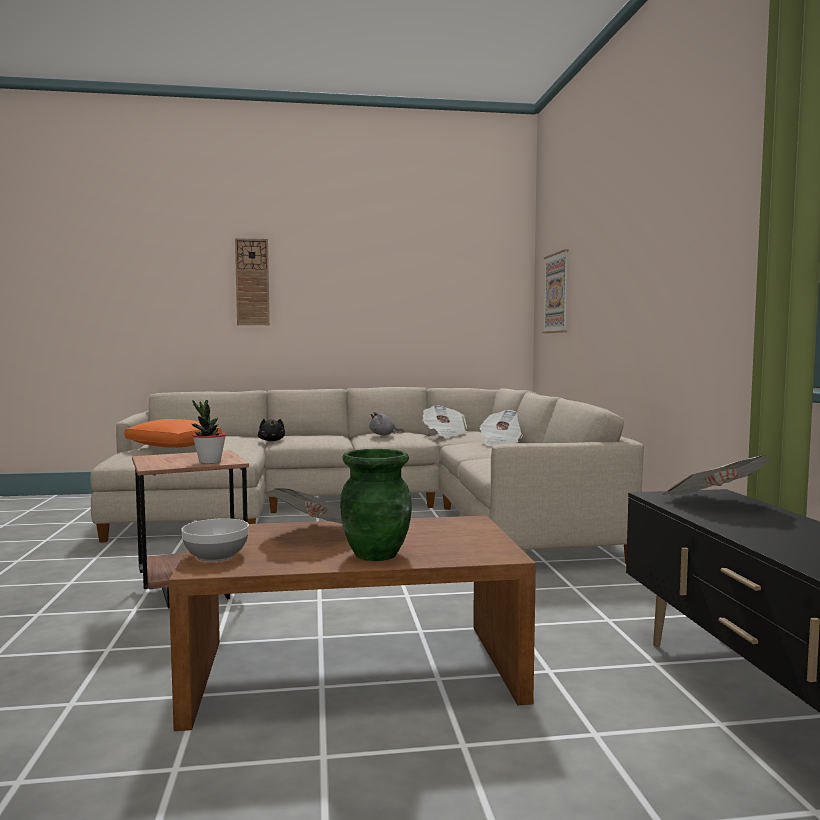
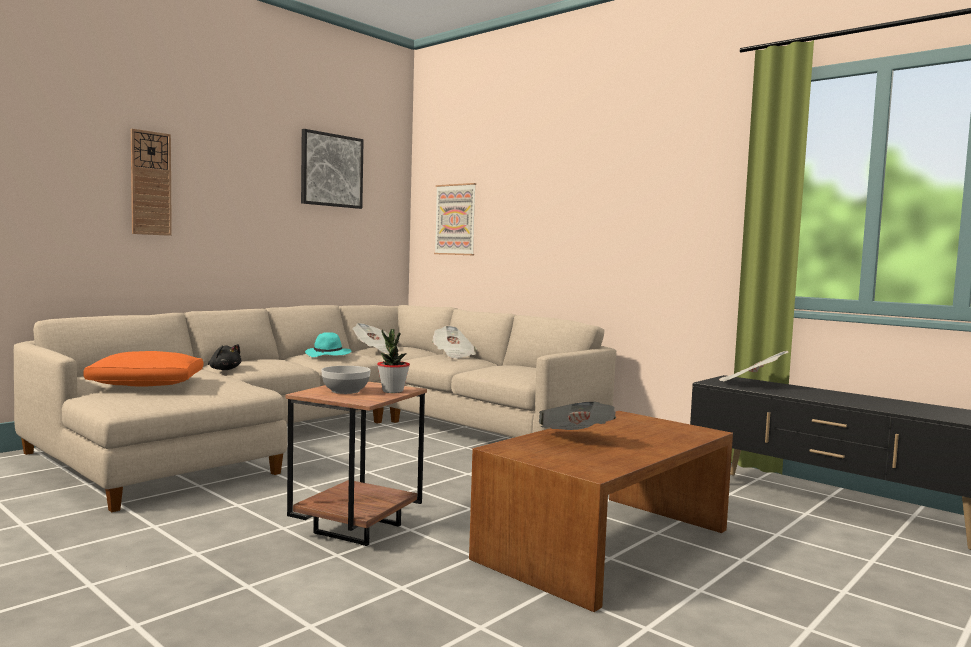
camera: 40 degrees left, 0 degrees up
(216, 556) = (570, 464): bowl -> bowl (346, 391)
(376, 554) = (652, 444): green vase -> none
(384, 435) = (328, 355): grey plush toy -> turquoise hat
(431, 254) = (331, 170): none -> picture

